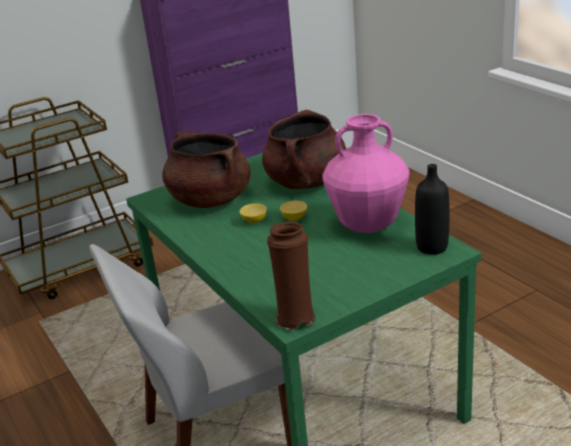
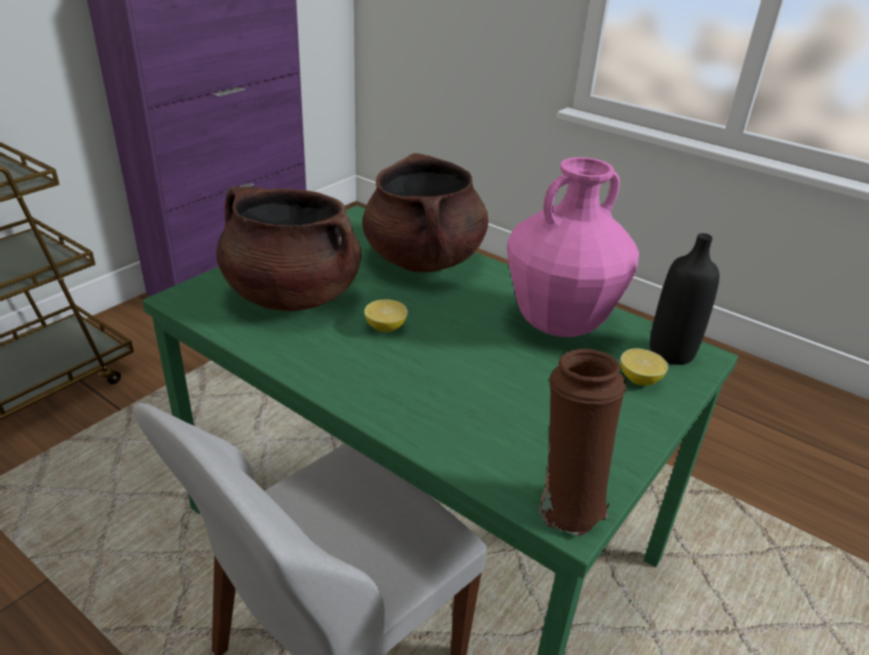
camera: 25 degrees left, 5 degrees up
(294, 218) = (444, 319): lemon -> lemon (639, 379)

